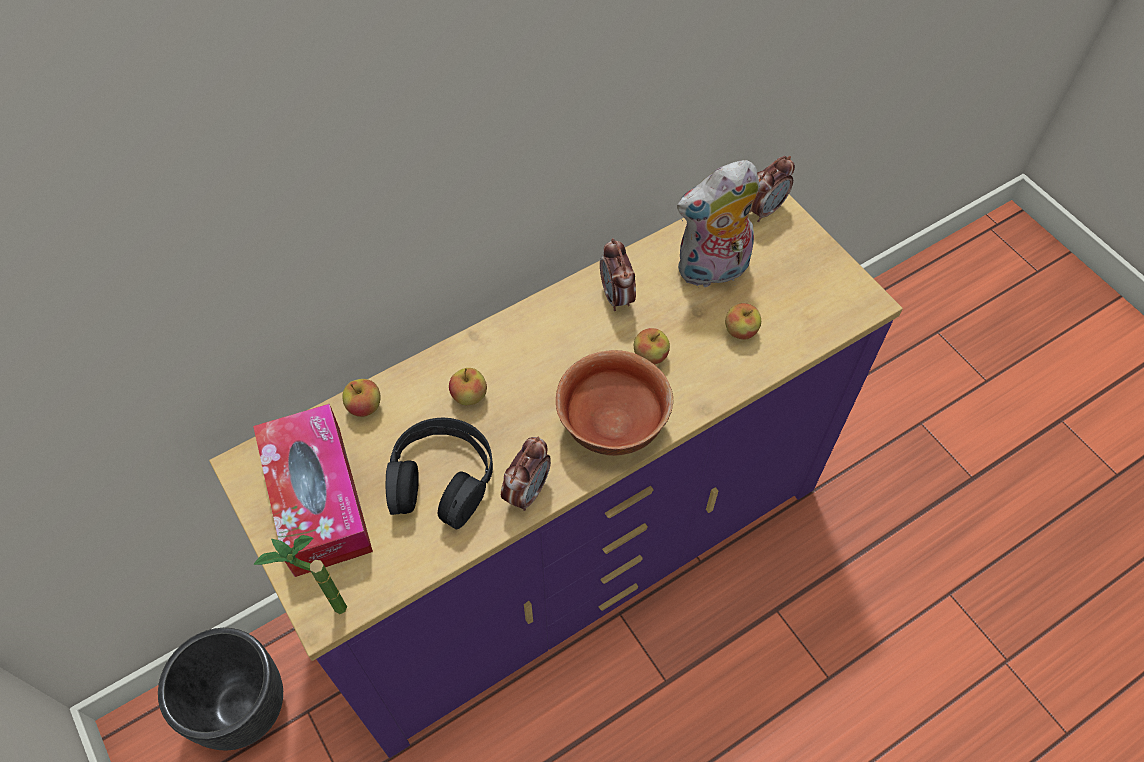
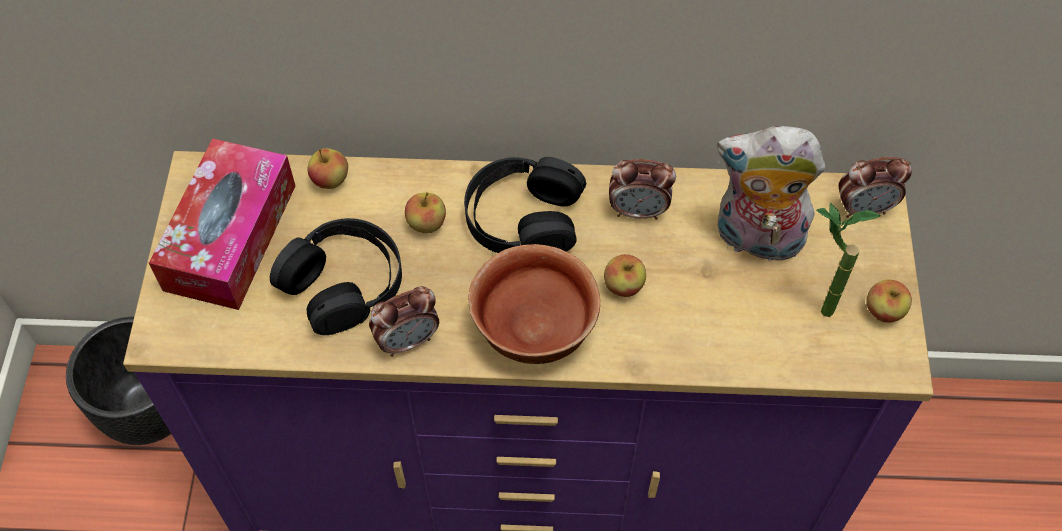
camera: 35 degrees right, 0 degrees up
(326, 611) = (164, 336): potted plant -> potted plant (813, 307)
(538, 348) = (523, 217): none -> black headphones
(617, 297) = (638, 211): alarm clock -> alarm clock turned 105 degrees counterclockwise
(740, 331) = (735, 315): apple -> apple (884, 311)

